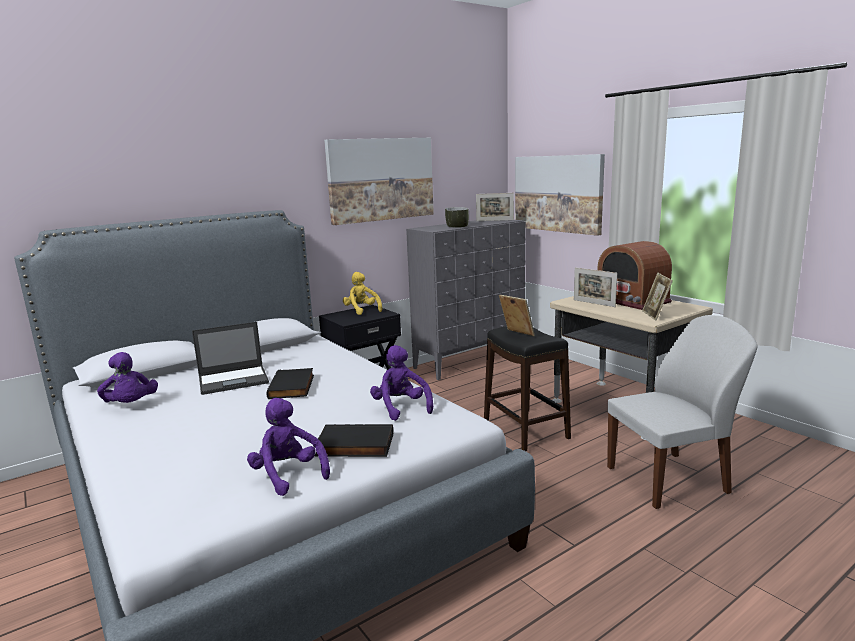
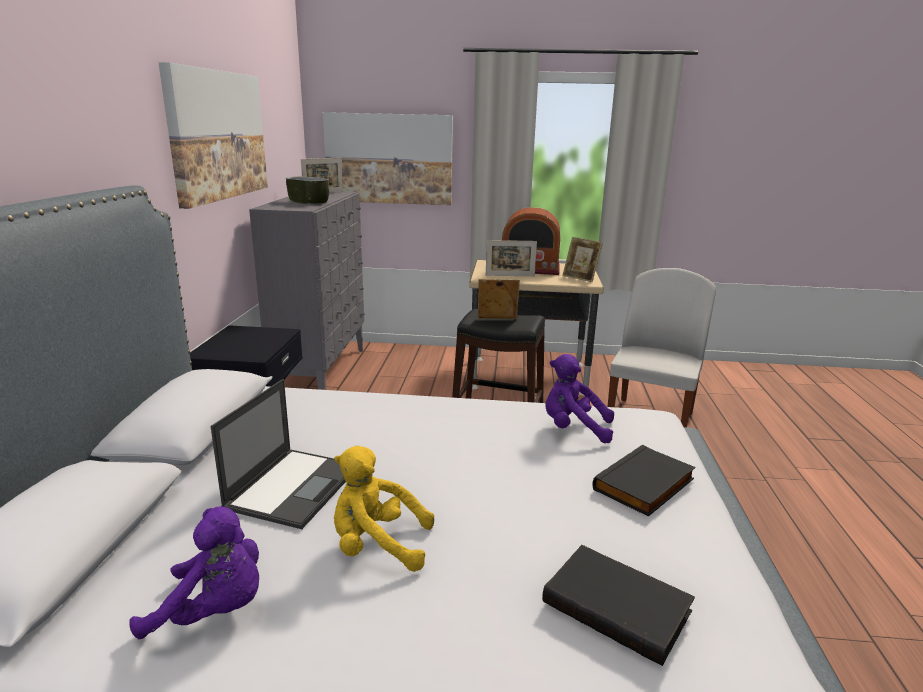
camera: 50 degrees left, 5 degrees up
(288, 475) = (679, 550): purple plush toy -> none
(293, 387) = (407, 458): black book -> black book (618, 605)
(361, 310) = (236, 336): yellow plush toy -> yellow plush toy (377, 546)

